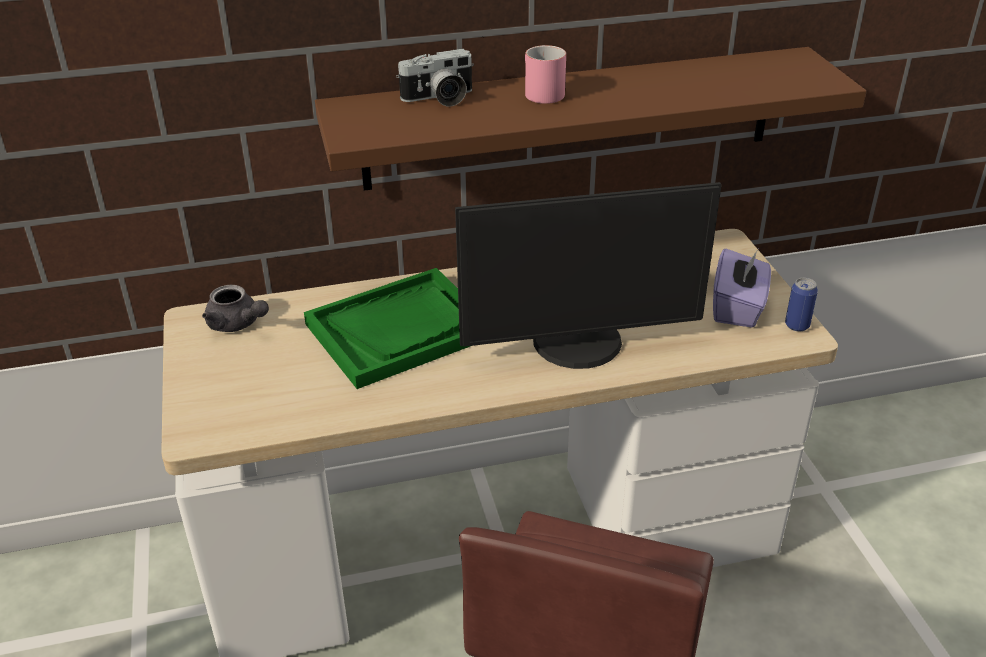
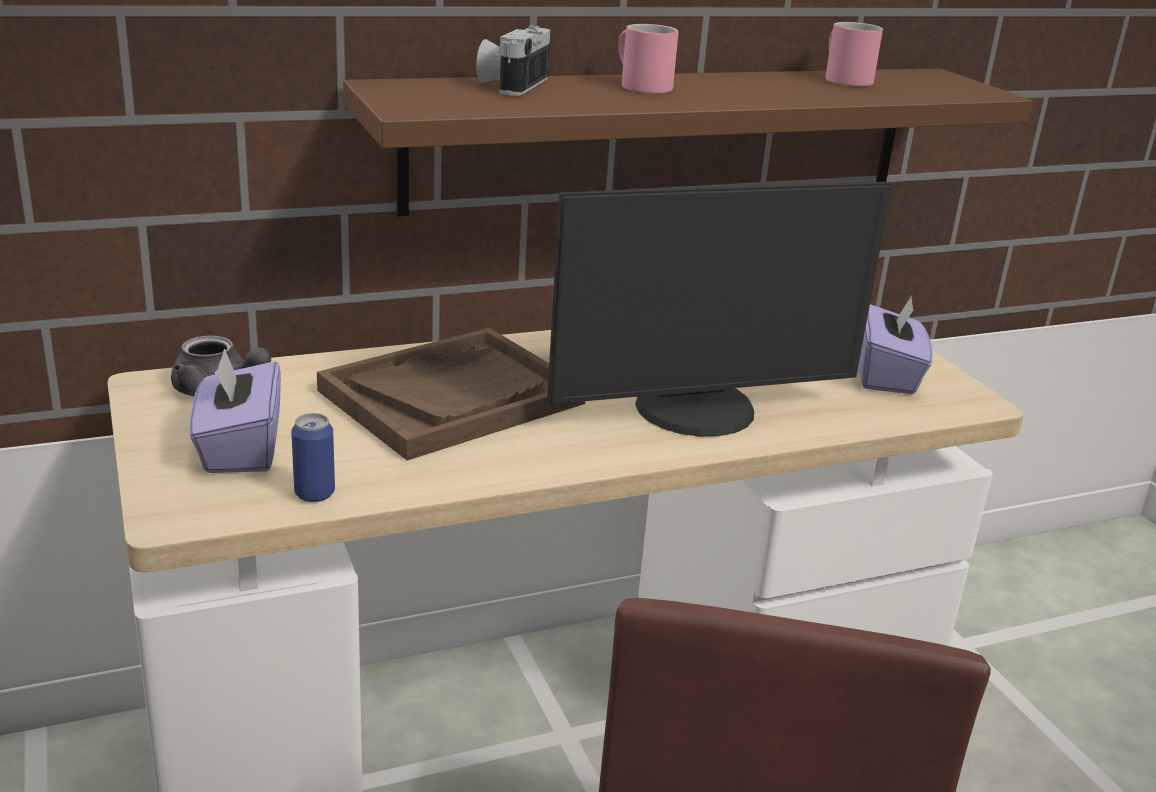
camera: 10 degrees left, 10 degrees down
(244, 377) = (239, 449): none -> purple tissue box
(400, 330) = (452, 397): green tray -> brown tray
(439, 98) = (512, 85): camera -> camera turned 135 degrees clockwise
(712, 70) = (842, 79): none -> pink mug
(797, 325) = (965, 392): can -> can (314, 494)

